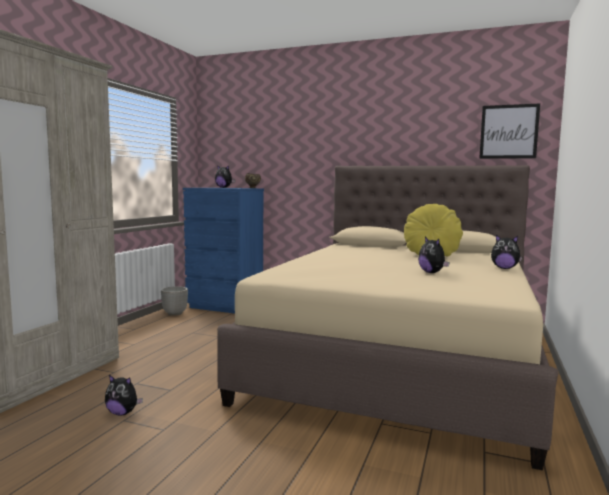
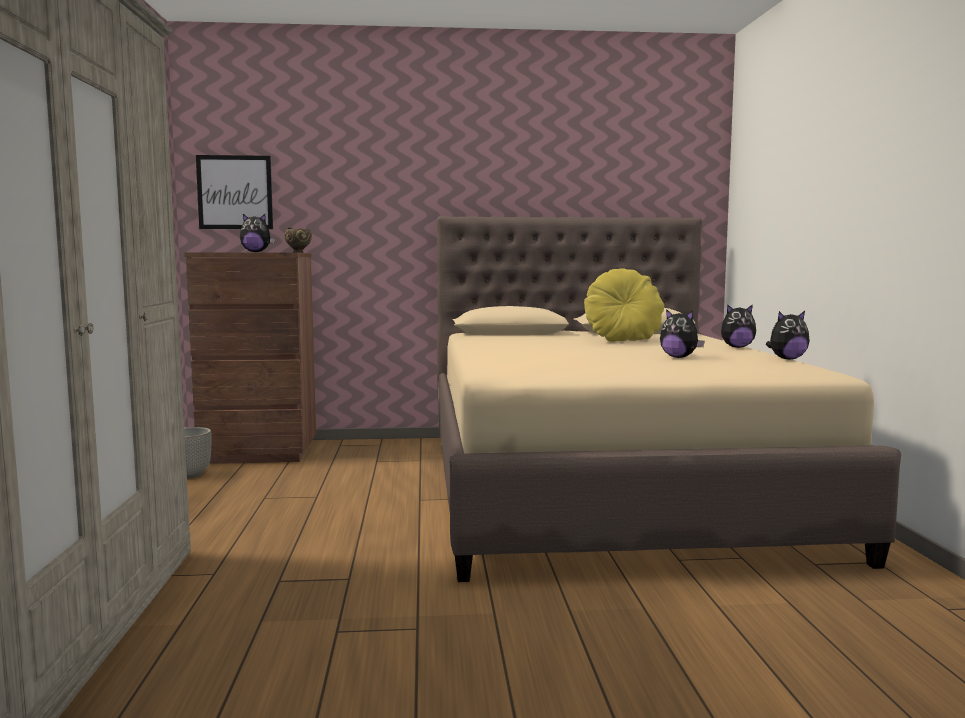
camera: 25 degrees left, 0 degrees up
(123, 413) = (320, 623): plush toy -> plush toy (787, 359)
(226, 305) = (261, 452): blue dresser -> brown dresser
(508, 131) = (671, 173): picture -> picture (235, 192)

